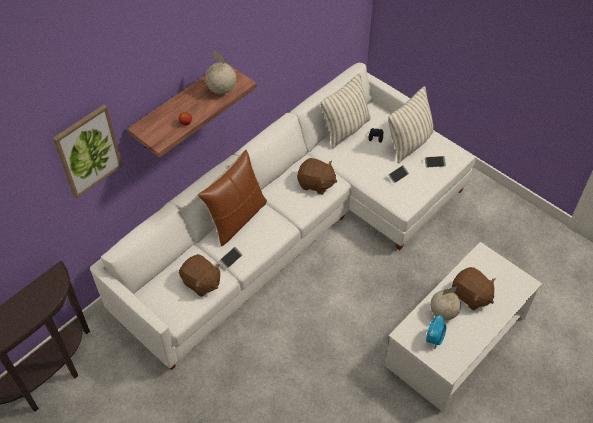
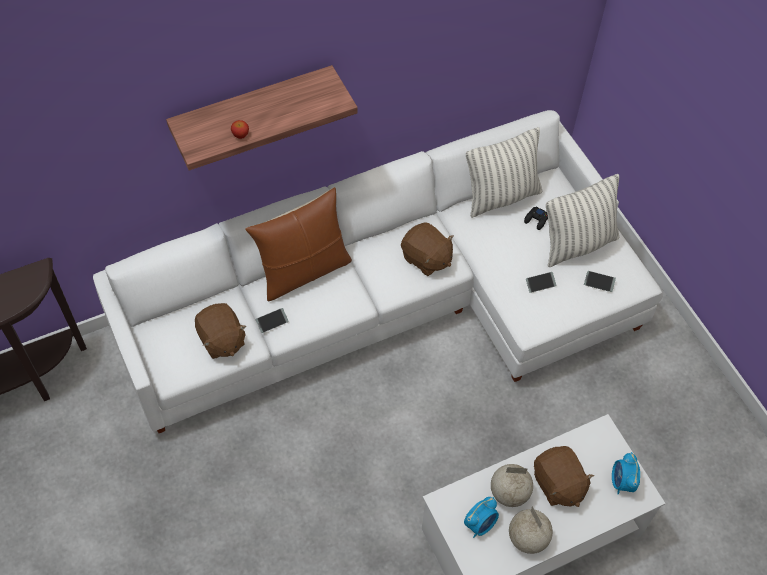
camera: 20 degrees right, 5 degrees up
(88, 151) = (103, 134): picture -> none
(221, 90) = (308, 103): globe -> globe (527, 539)
(509, 280) = (621, 482): none -> alarm clock

